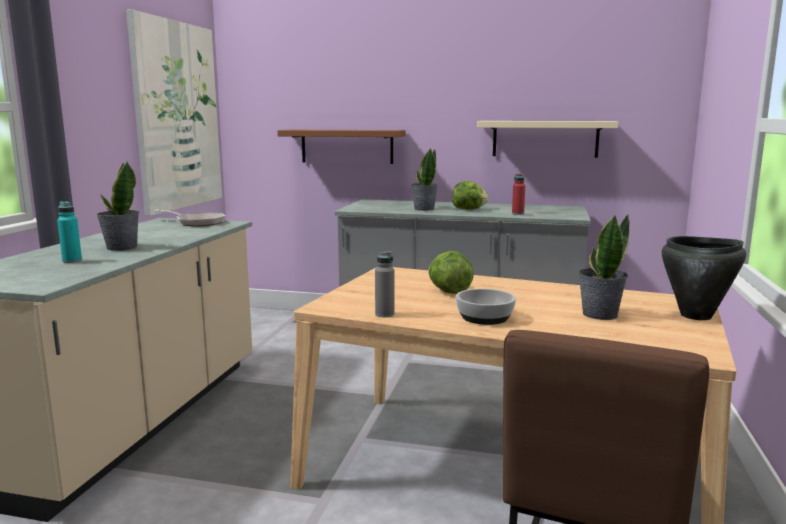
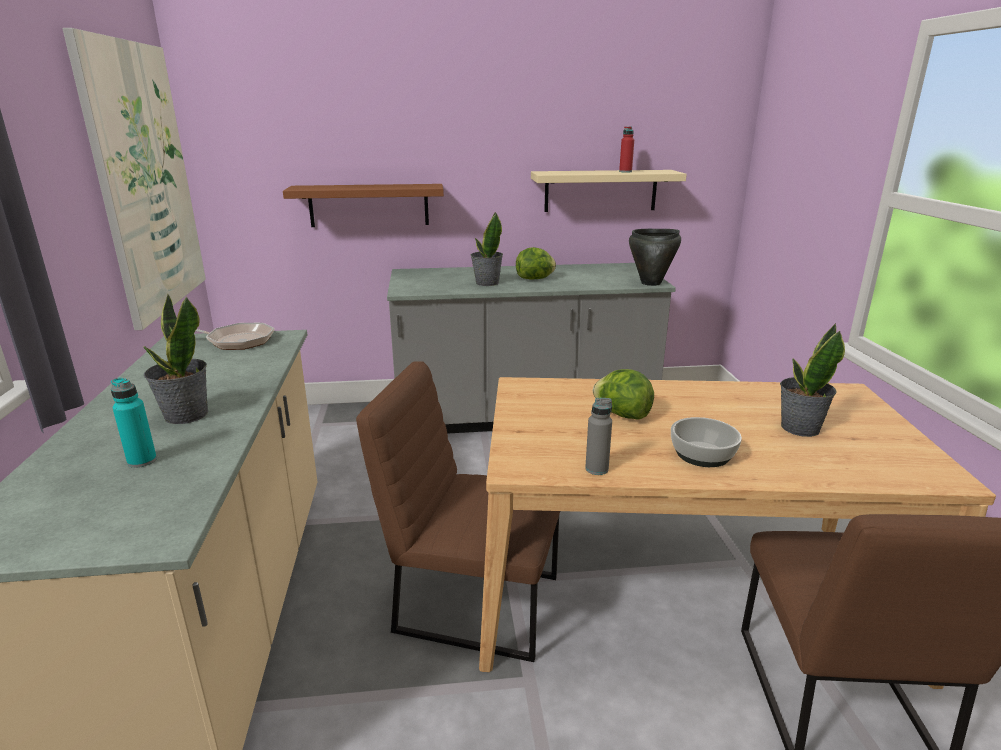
camera: 20 degrees left, 10 degrees up
(319, 446) = (473, 601): none -> brown chair
(517, 214) = (595, 283): red bottle -> red bottle (625, 171)
(696, 316) = (879, 415): black cooking pot -> black cooking pot (651, 283)

